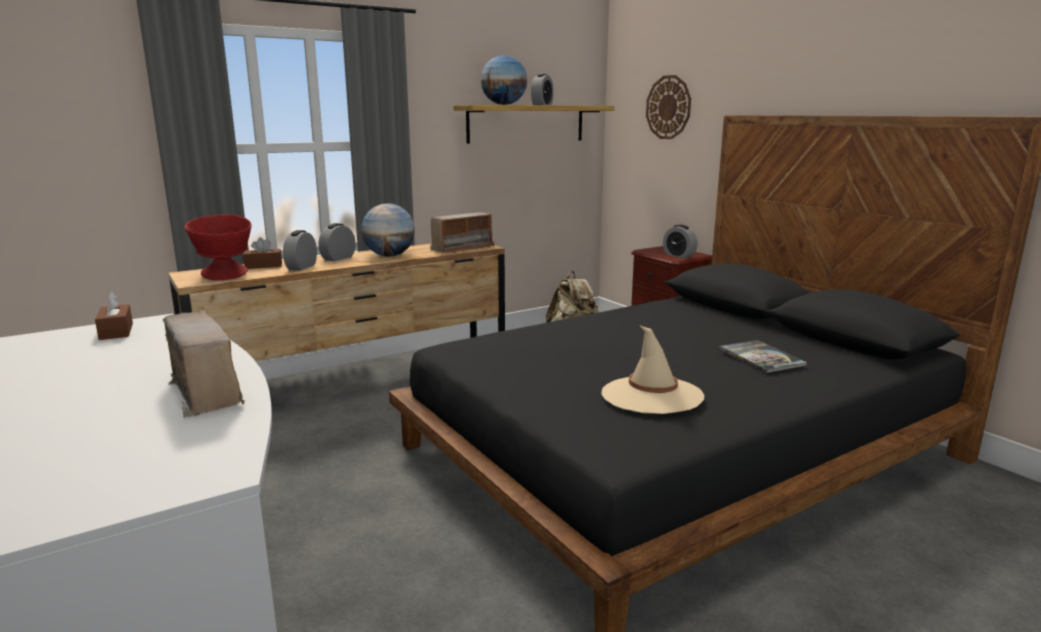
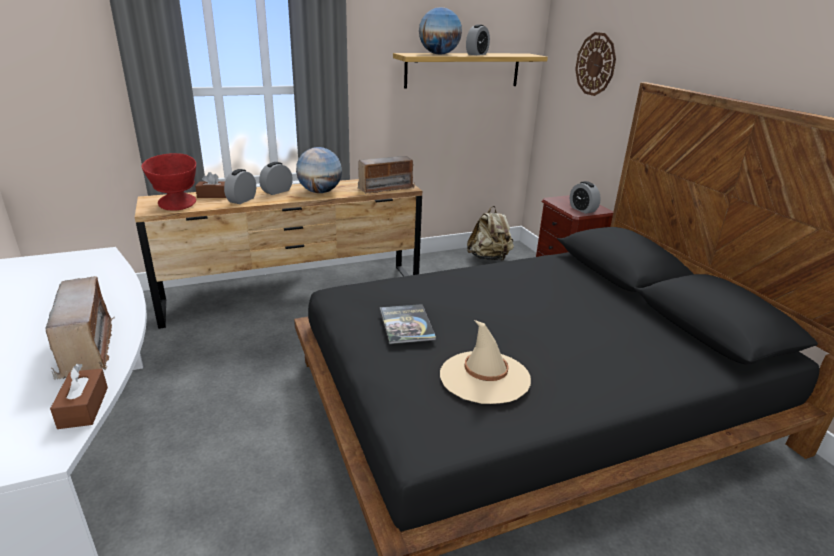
camera: 10 degrees right, 10 degrees up
(116, 331) = (63, 264): brown tissue box -> brown tissue box (83, 407)
(761, 357) = (609, 342): book -> book (406, 324)

